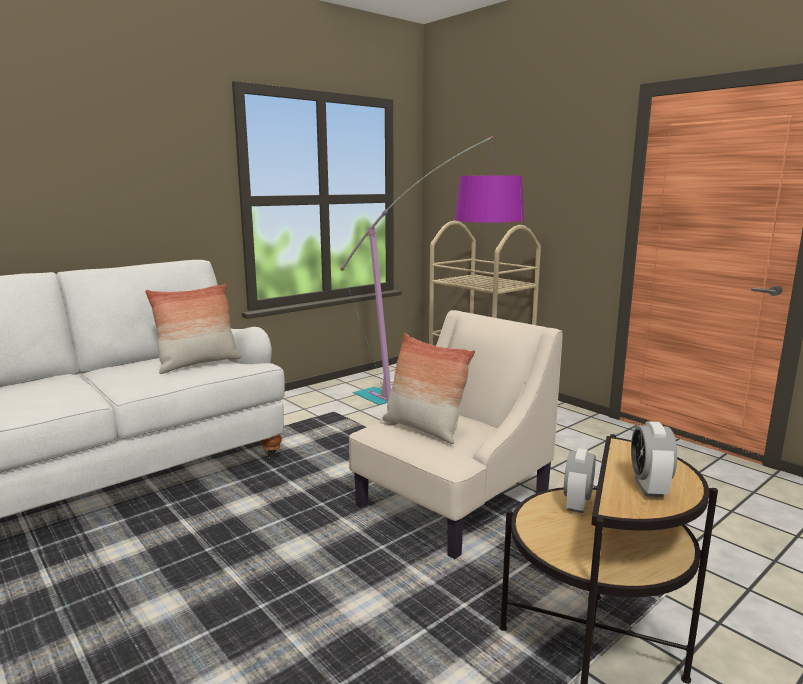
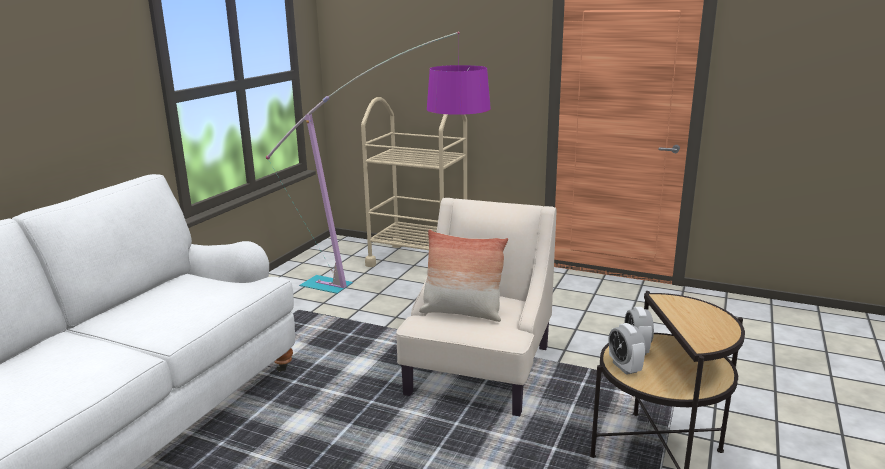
camera: 25 degrees left, 5 degrees up
(198, 364) = (205, 292): pillow -> none
(649, 487) = (706, 326): alarm clock -> alarm clock (624, 367)

